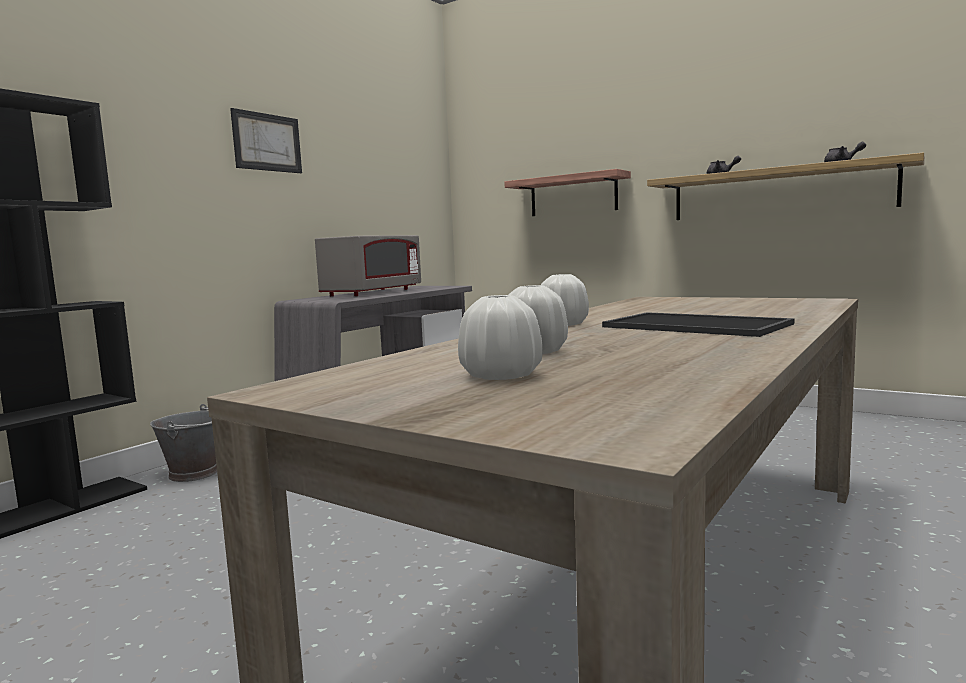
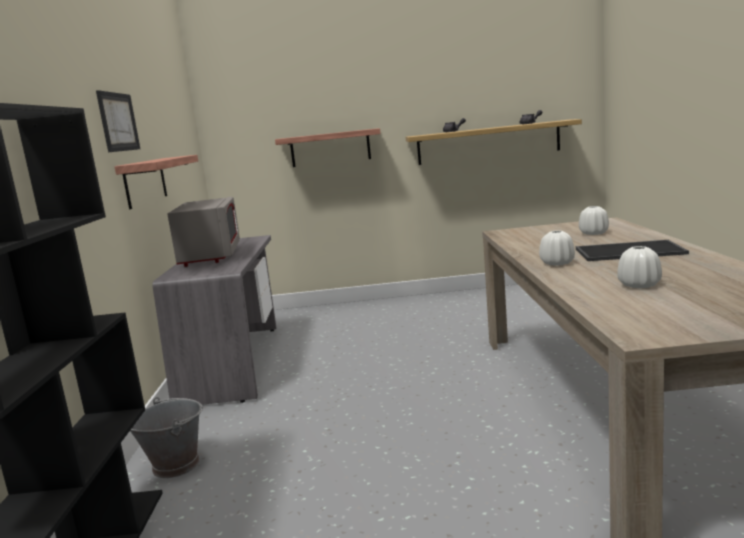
camera: 35 degrees left, 5 degrees up
(306, 206) = (145, 182): none -> shelf
(501, 376) = (694, 302): white vase -> white vase (593, 233)

